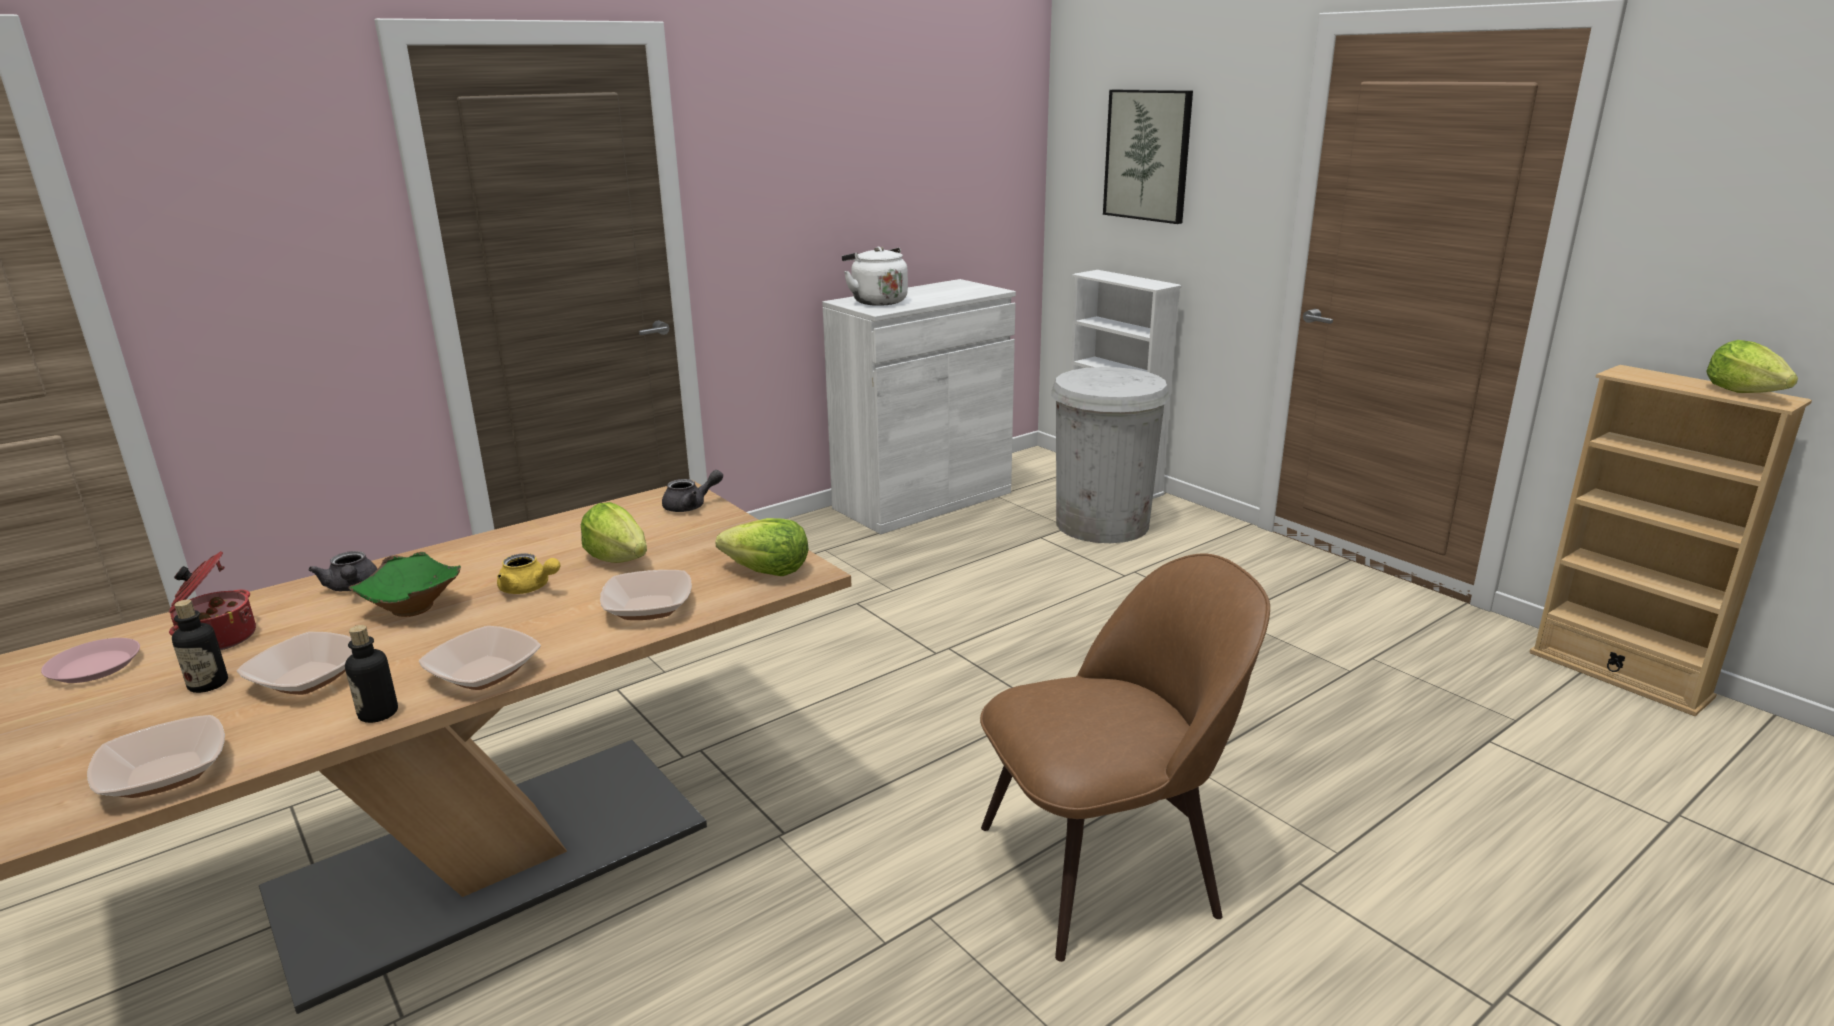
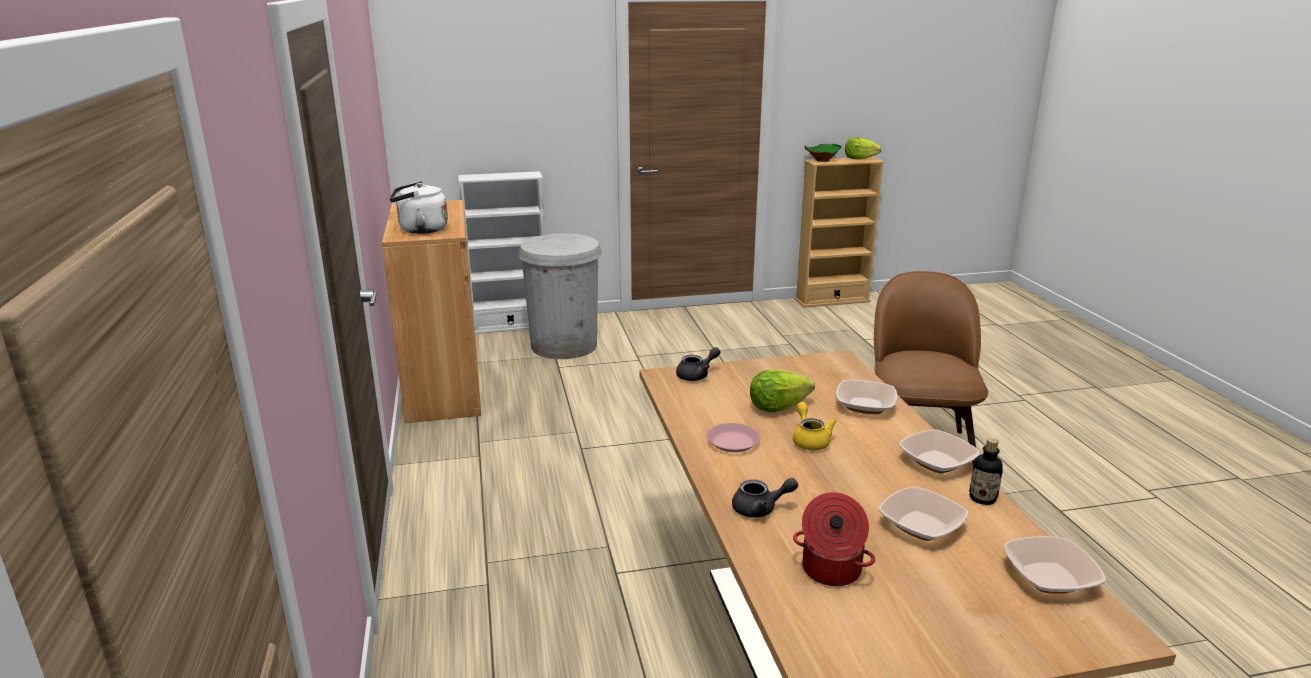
camera: 65 degrees left, 0 degrees up
(94, 667) = (860, 633): pink plate -> pink plate (733, 442)
(208, 684) = (916, 569): bottle -> none
(416, 607) = (816, 482): green bowl -> green bowl (821, 160)
(529, 589) = (810, 440): yellow teapot -> yellow teapot turned 60 degrees counterclockwise
(691, 506) = (697, 375): grey teapot -> grey teapot turned 60 degrees clockwise
(767, 571) = (829, 368): lettuce -> none
(922, 500) = (443, 387): white cabinet -> brown cabinet
(1148, 155) = (491, 85): picture -> none

